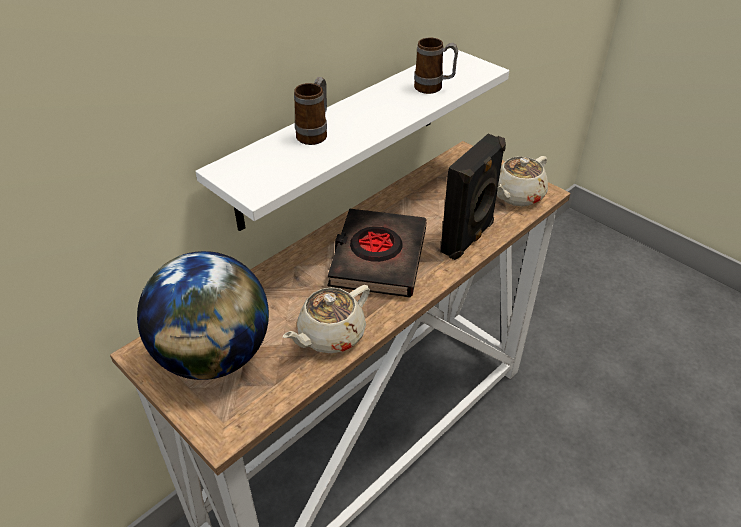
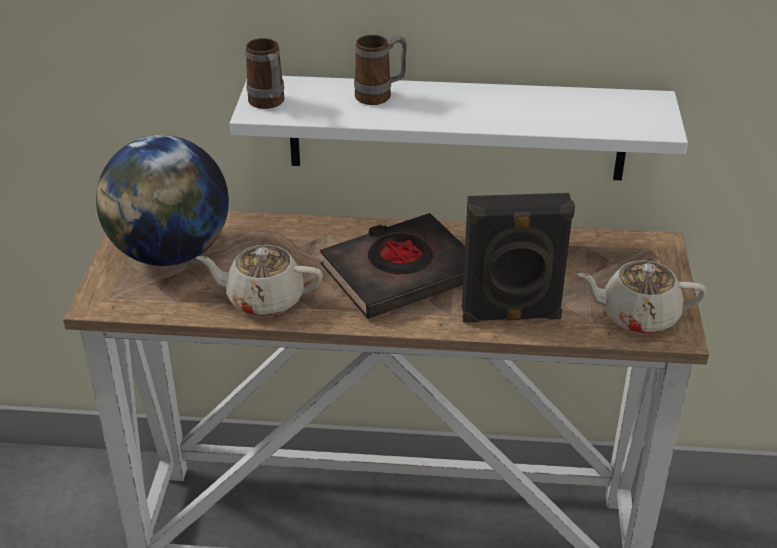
camera: 50 degrees right, 5 degrees down
(434, 88) = (564, 116): mug -> mug (269, 104)

